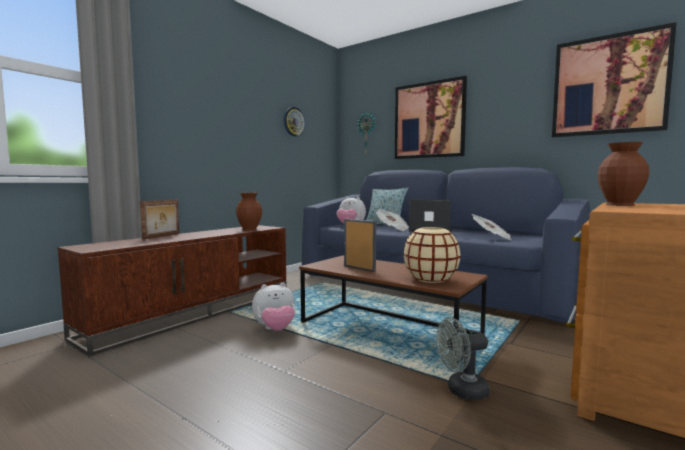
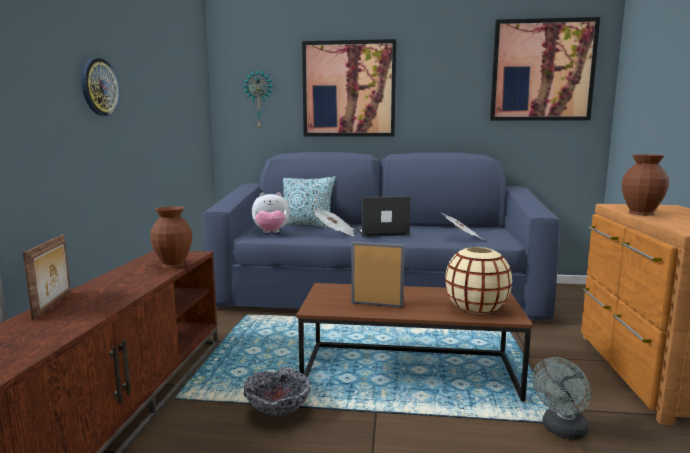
camera: 30 degrees left, 5 degrees up
(275, 329) = (279, 410): plush toy -> bowl
(293, 122) = (167, 81): wall clock -> wall clock (99, 87)

